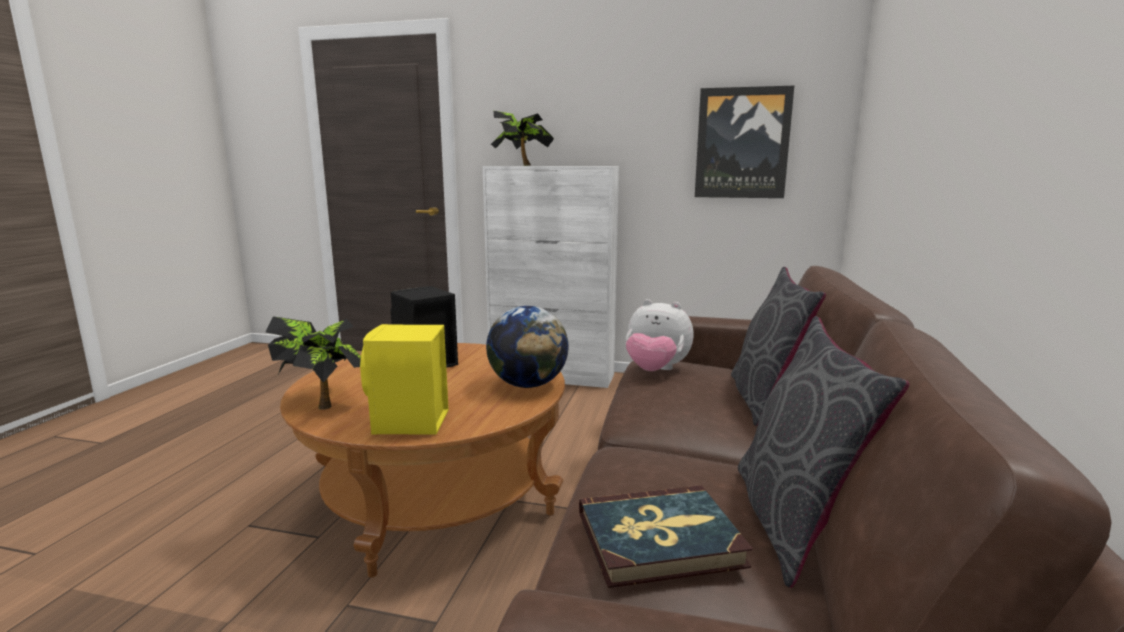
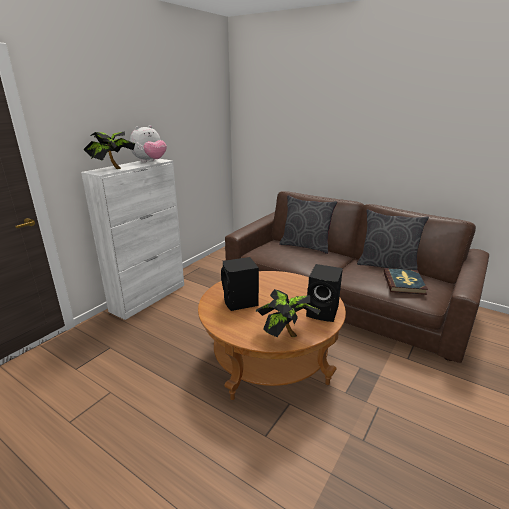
camera: 70 degrees left, 10 degrees up
(409, 423) = (323, 312): yellow speaker -> black speaker
(528, 385) = (289, 280): globe -> none
(656, 370) = (270, 255): plush toy -> plush toy (150, 162)
(742, 143) = (198, 136): picture -> none

